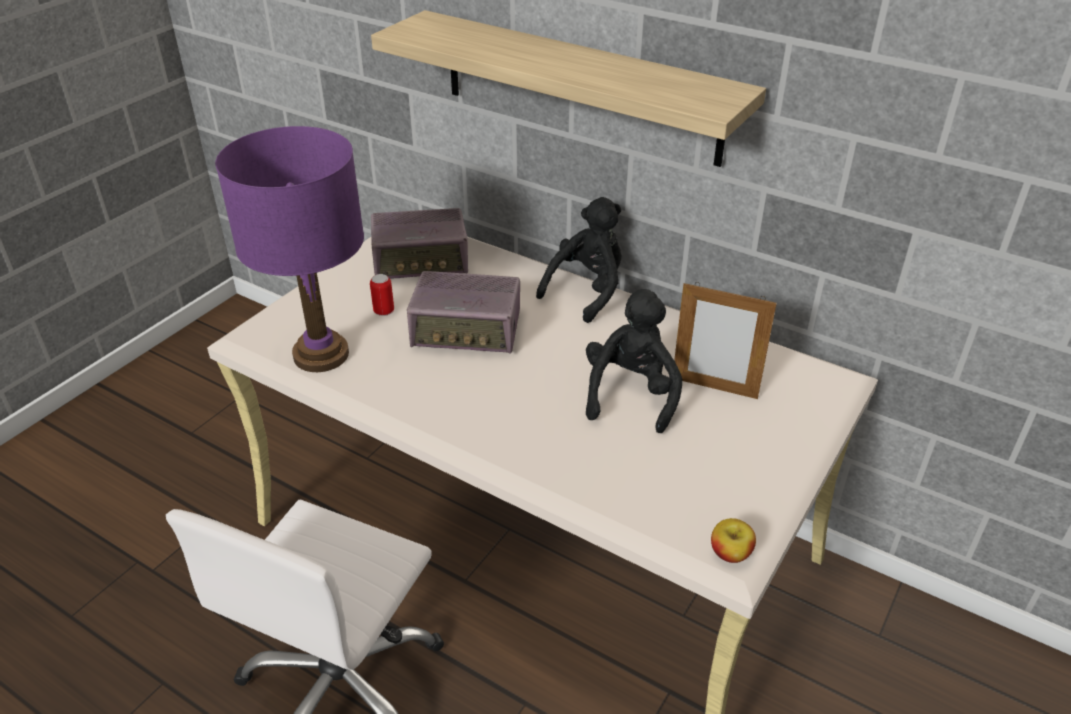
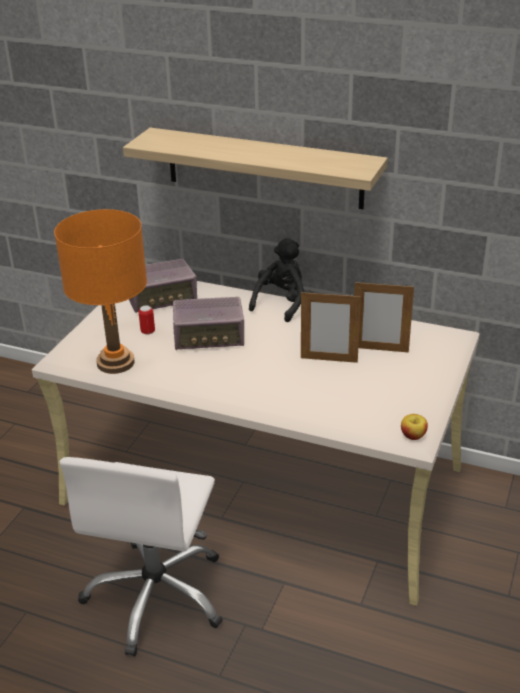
camera: 10 degrees left, 5 degrees down
(320, 355) = (115, 363): purple table lamp -> orange table lamp
(631, 394) = (329, 360): black plush toy -> picture frame

